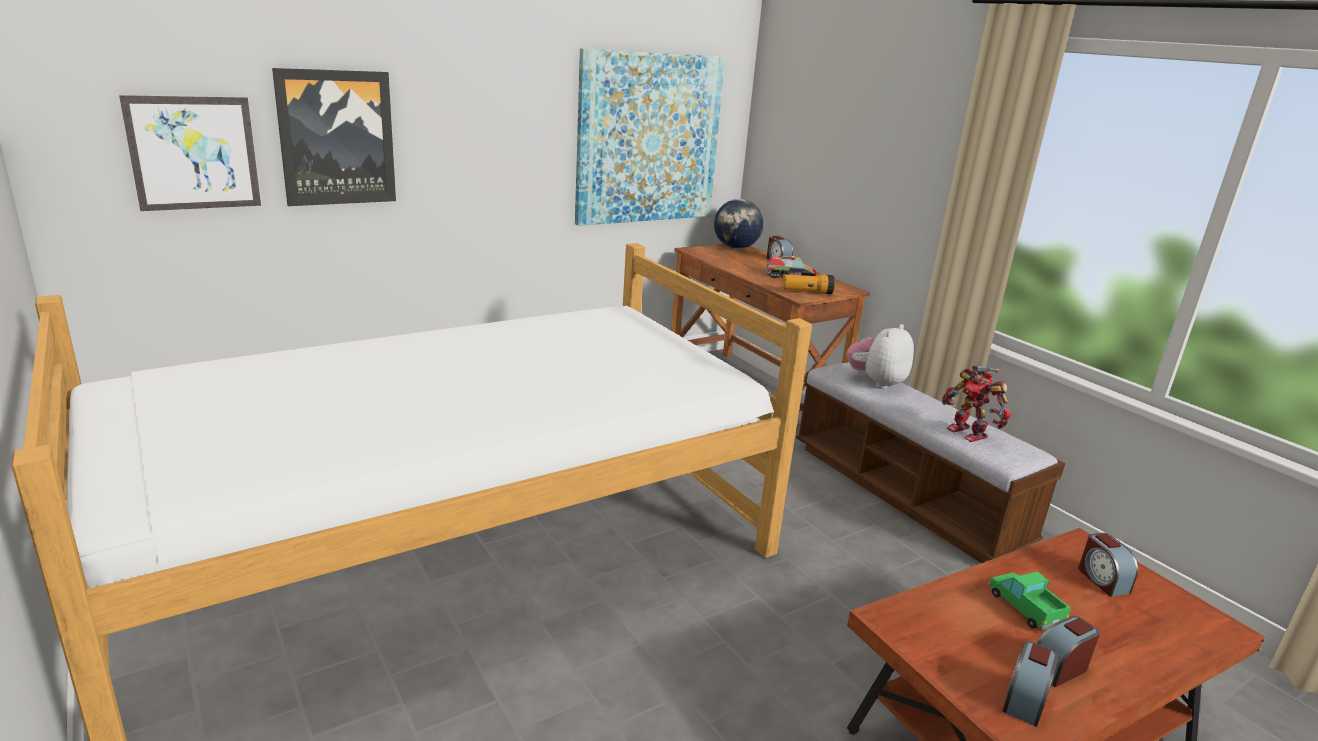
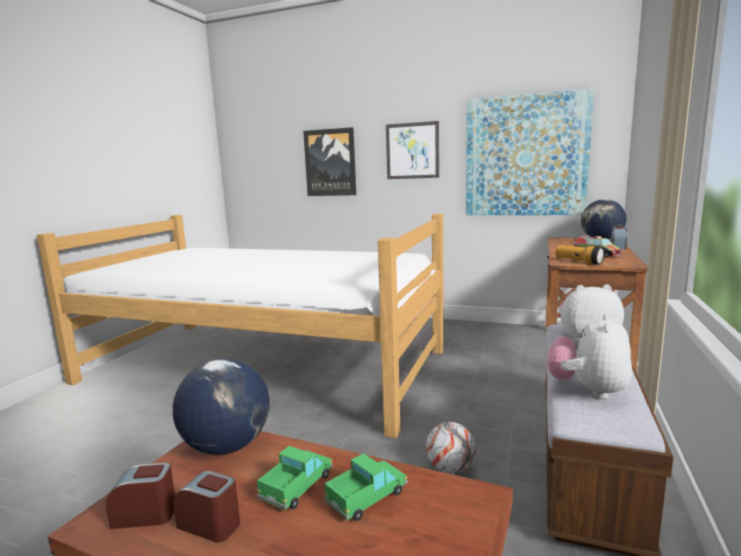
camera: 55 degrees right, 10 degrees down
(194, 153) = (275, 171): picture -> picture (412, 151)
(858, 555) = (450, 469): none -> football
(923, 620) = (226, 446): none -> globe
(968, 432) = (588, 390): toy robot -> plush toy
(1059, 583) = (367, 497): none -> toy truck
(1102, 580) = (413, 523): alarm clock -> none

